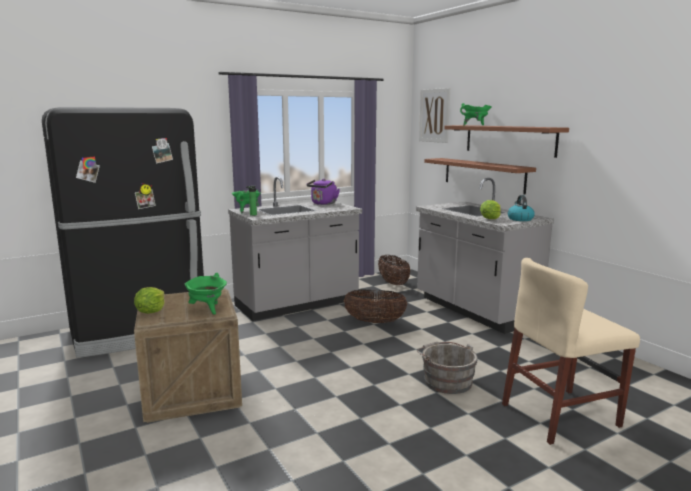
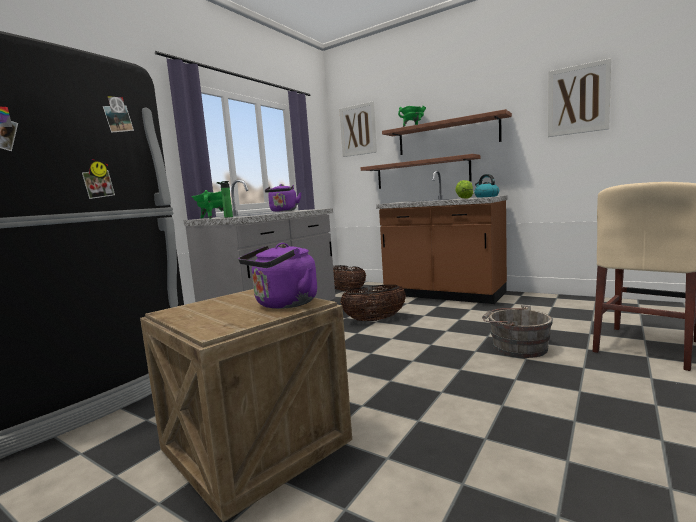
camera: 25 degrees left, 5 degrees down
(151, 311) = (195, 323): lettuce -> none
(207, 310) = (283, 304): green cooking pot -> purple kettle
(474, 310) = (443, 295): grey counter -> brown counter
(633, 127) = (578, 99): none -> picture

